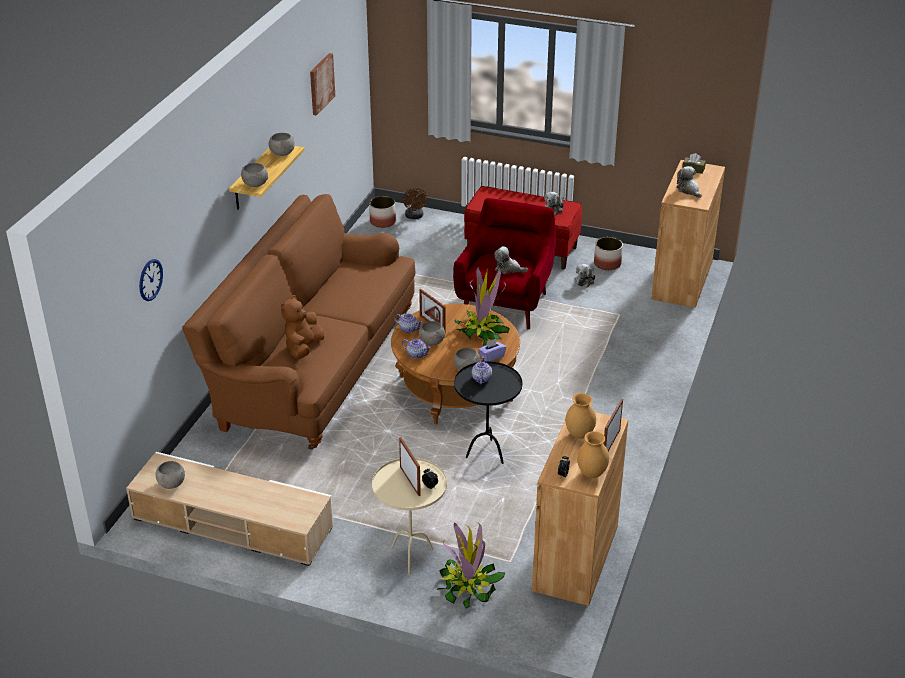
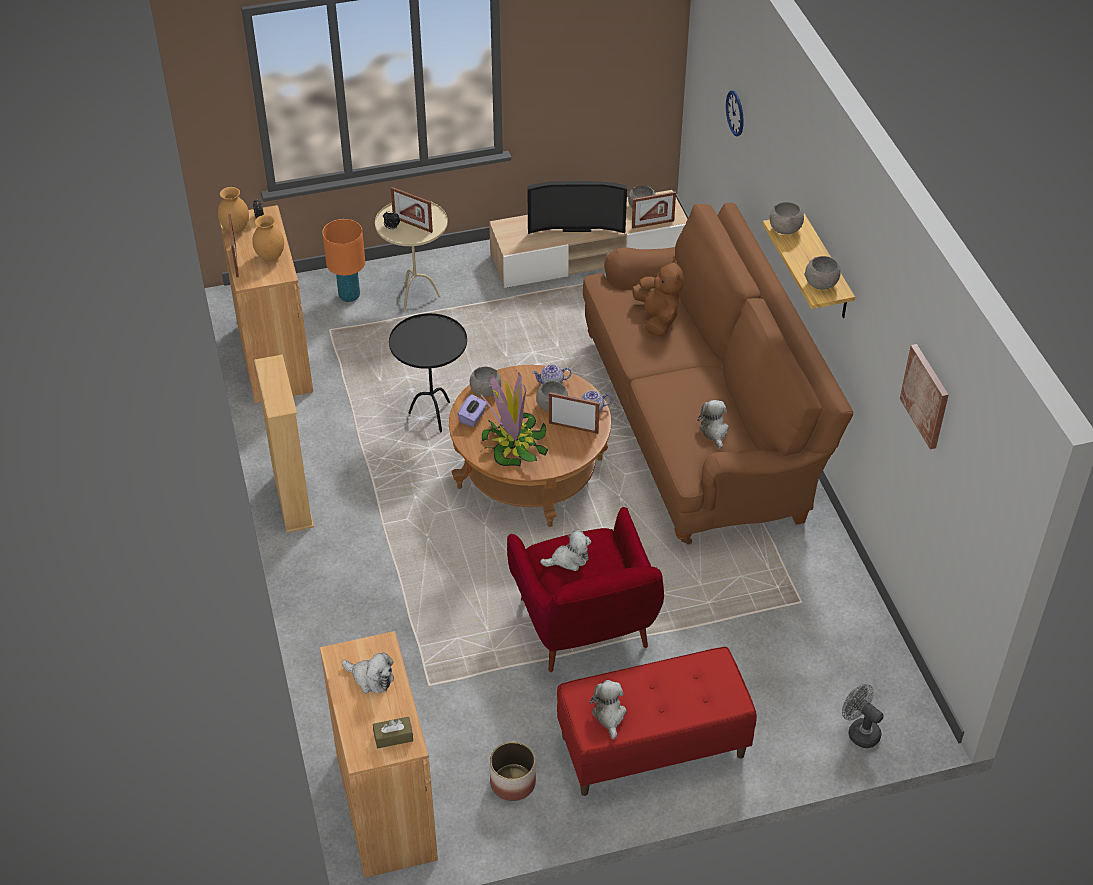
camera: 145 degrees right, 10 degrees up
(183, 464) = (652, 224): none -> picture frame
(243, 492) = (576, 226): none -> television
(383, 221) = (887, 694): planter -> none
(414, 216) = (859, 731): brown fan -> grey fan
(467, 587) = (349, 296): potted plant -> orange table lamp
(481, 378) = (439, 343): teapot -> none
(585, 280) = (518, 729): plush toy -> plush toy (714, 431)
(634, 442) = (293, 501): none -> beige bookcase

